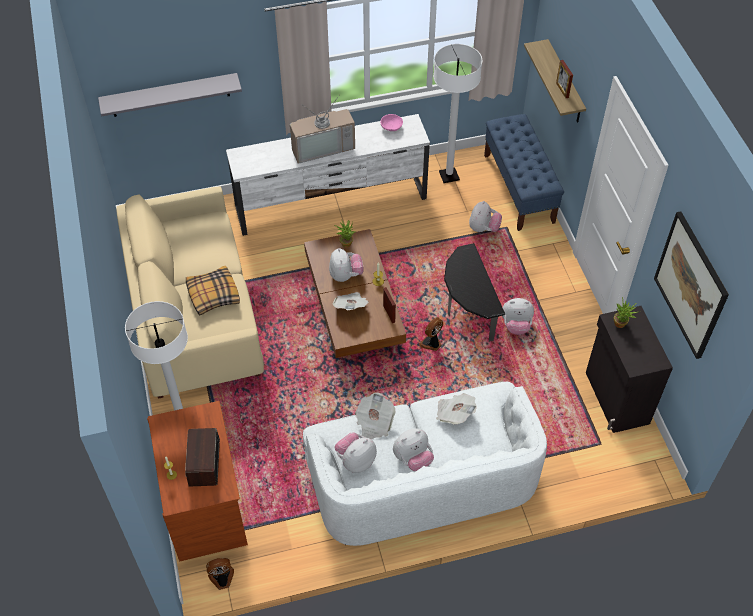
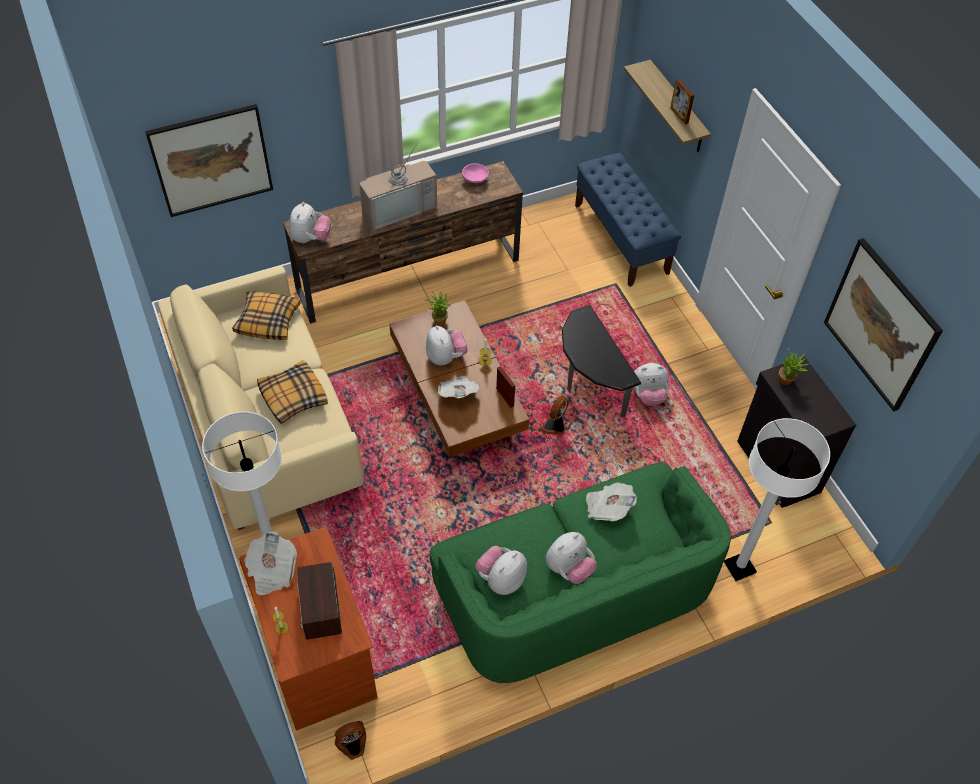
camera: 10 degrees left, 0 degrees up
(170, 95) = (211, 160): grey shelf -> picture
(203, 230) = (268, 320): none -> pillow
(332, 202) = (409, 275): white tv stand -> brown tv stand
(374, 423) = (515, 530): newspaper -> newspaper (272, 571)
(422, 481) = (574, 593): white sofa -> green sofa
(449, 176) = (539, 232): white floor lamp -> white floor lamp (739, 567)
(483, 228) = (590, 288): plush toy -> plush toy (310, 238)

